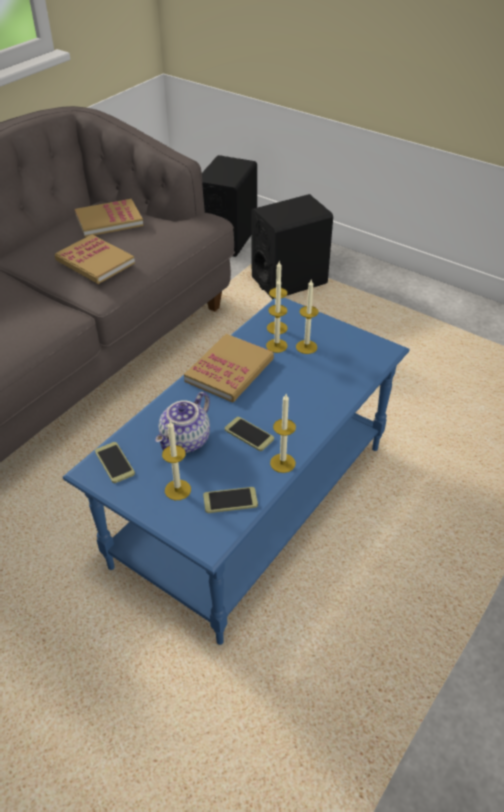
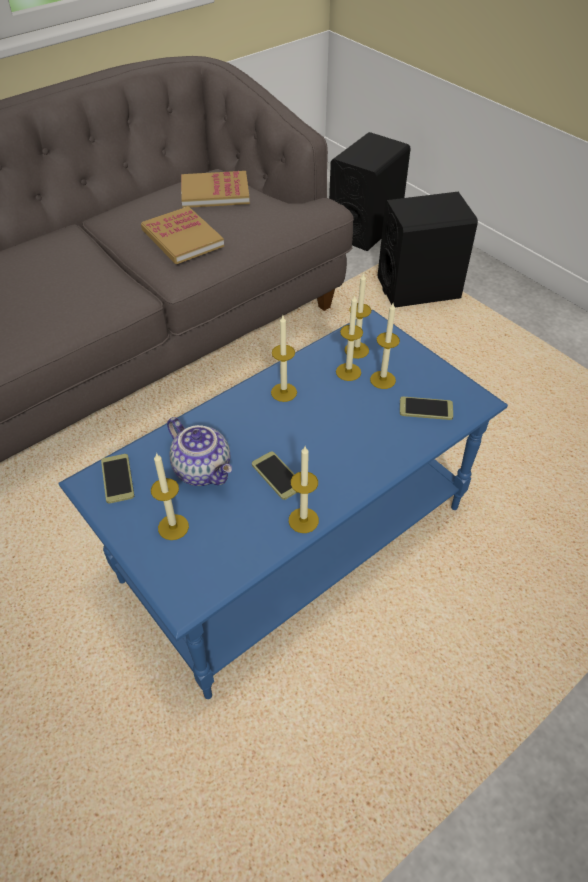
camera: 15 degrees right, 5 degrees up
(186, 441) = (204, 470): teapot -> teapot turned 90 degrees counterclockwise
(229, 370) = (284, 392): book -> candle
(230, 500) = (226, 554): phone -> phone (426, 409)

